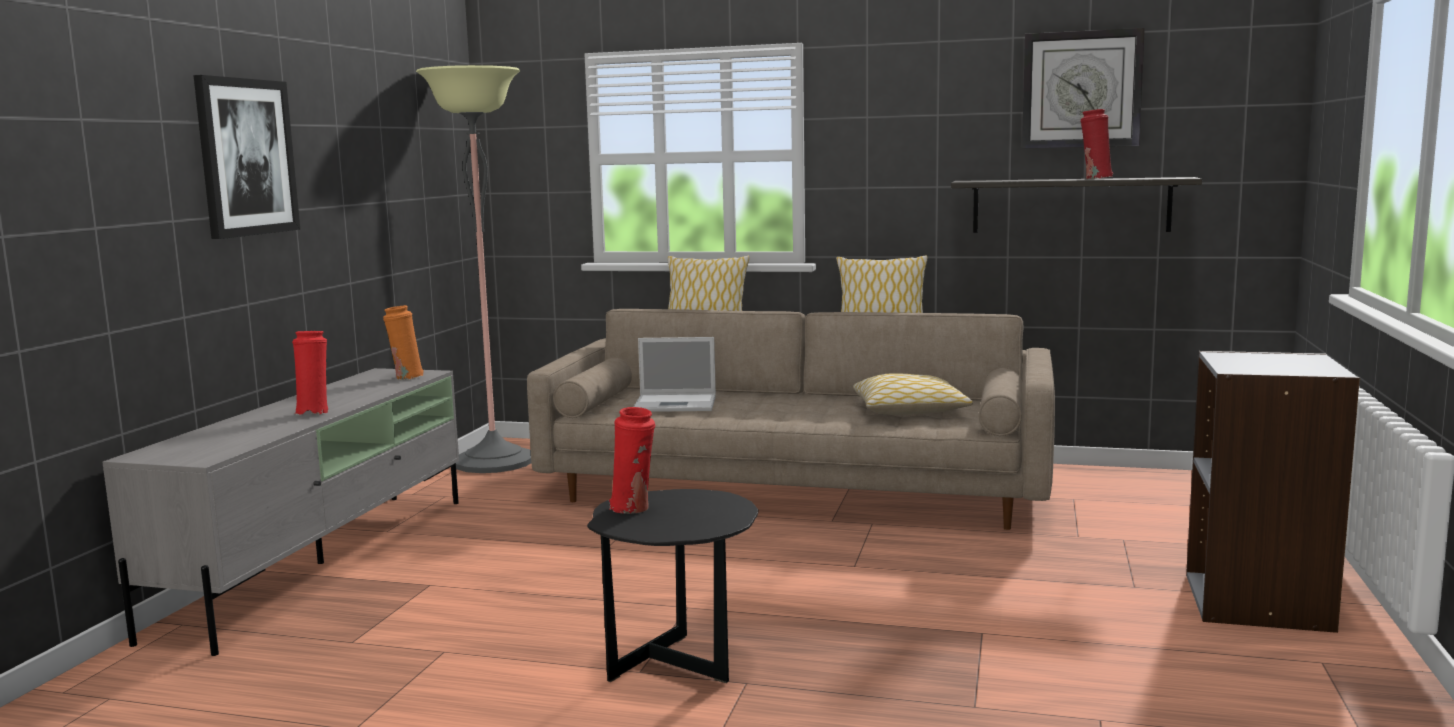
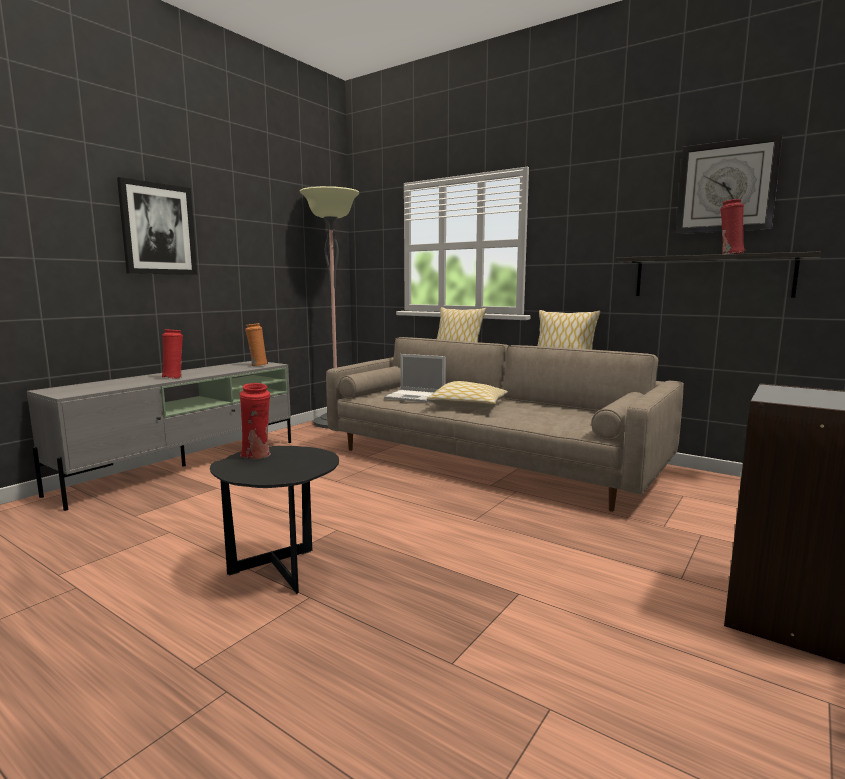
camera: 20 degrees right, 0 degrees up
(910, 411) = (560, 416): pillow -> pillow (468, 406)

